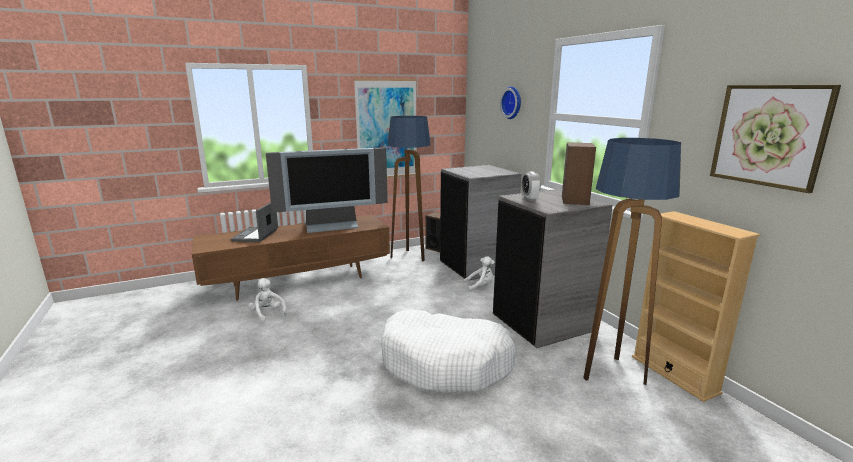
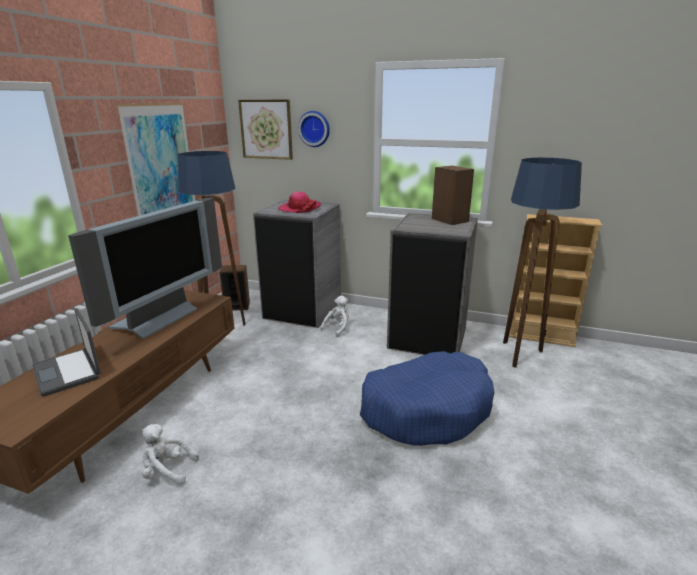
camera: 45 degrees left, 5 degrees up
(446, 363) = (426, 409): white dog bed -> blue dog bed
(479, 171) = (299, 208): none -> hat
(530, 199) = (421, 227): alarm clock -> none
(769, 135) = (600, 148): picture -> picture (266, 129)

